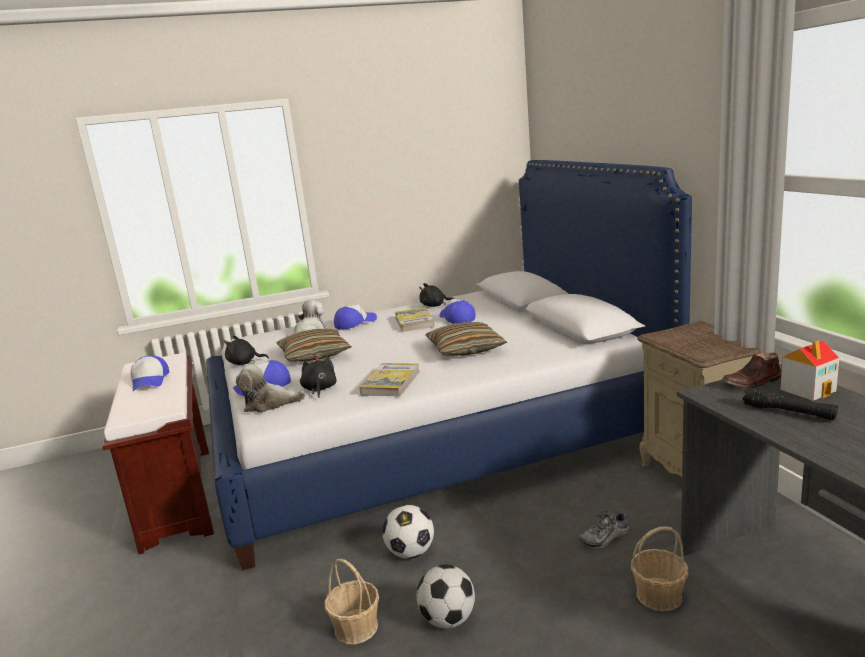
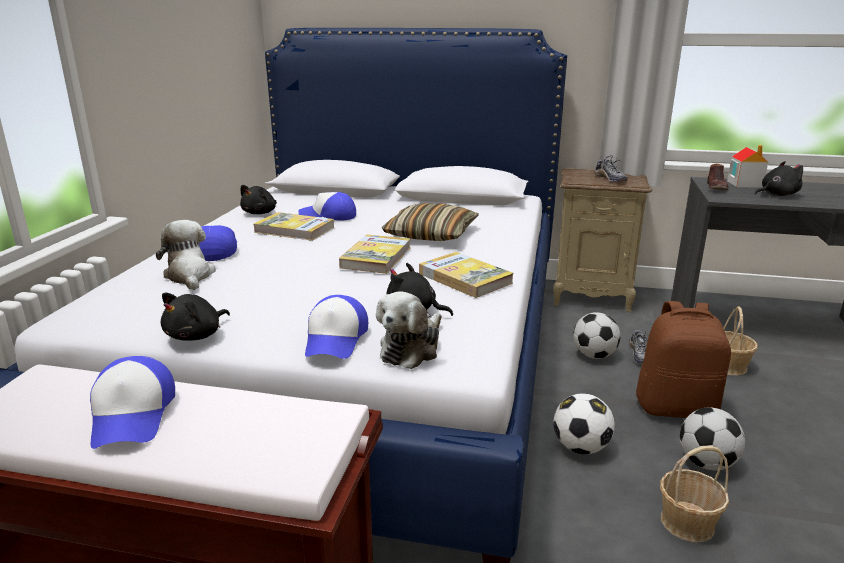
camera: 60 degrees left, 5 degrees up
(150, 381) = (133, 415): cap -> cap turned 60 degrees clockwise
(314, 355) = (279, 291): pillow -> none
(395, 353) = (376, 257): none -> book
(526, 582) = (676, 407): none -> brown backpack
(568, 515) = (594, 355): none -> football
(698, 343) = (610, 179): none -> shoe
(788, 412) = (776, 195): black flashlight -> black plush toy

